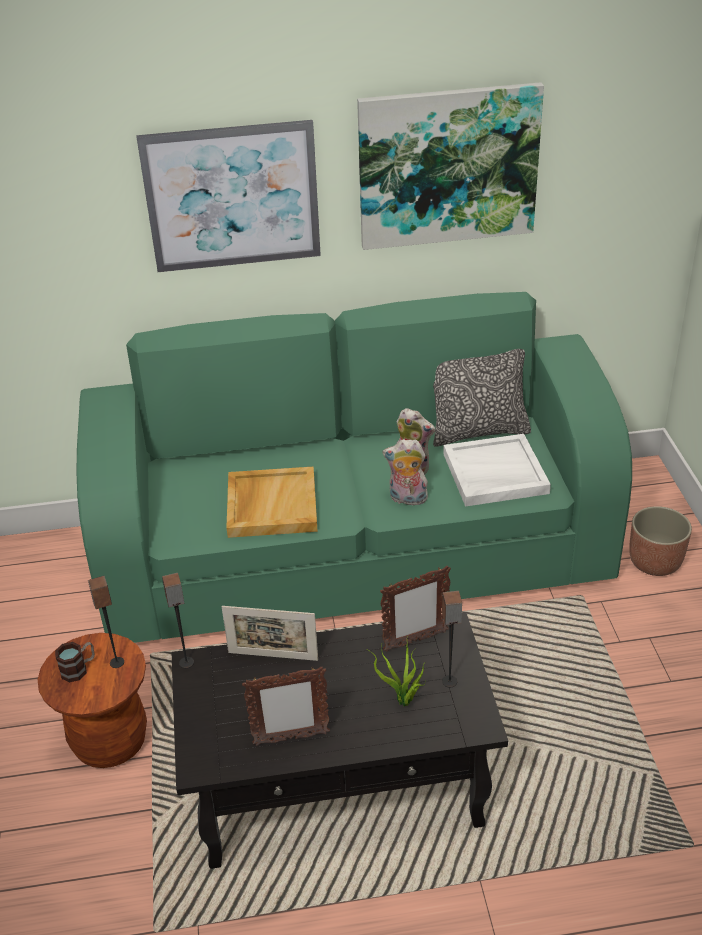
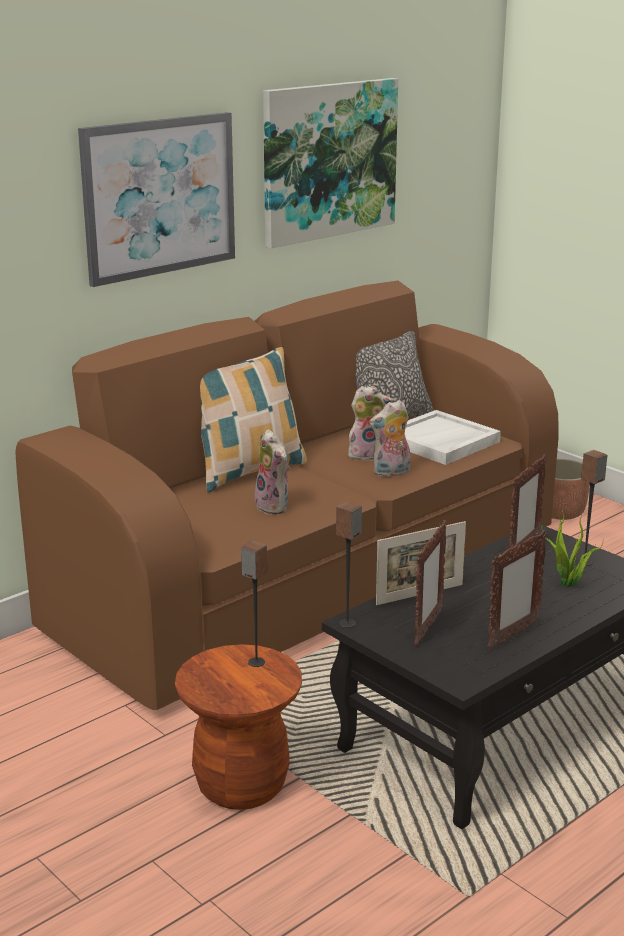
camera: 35 degrees left, 15 degrees down
(79, 669) = (223, 679): mug -> none
(237, 697) = (427, 628): none -> picture frame
(271, 505) = (275, 506): beige tray -> plush toy
(295, 453) = (247, 471): none -> pillow
(355, 555) = (312, 579): green sofa -> brown sofa

